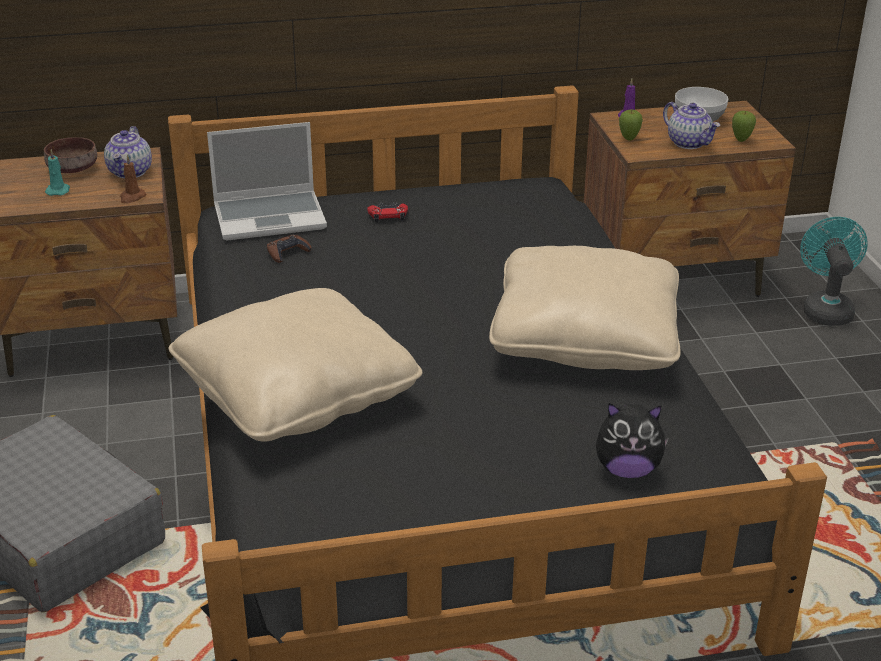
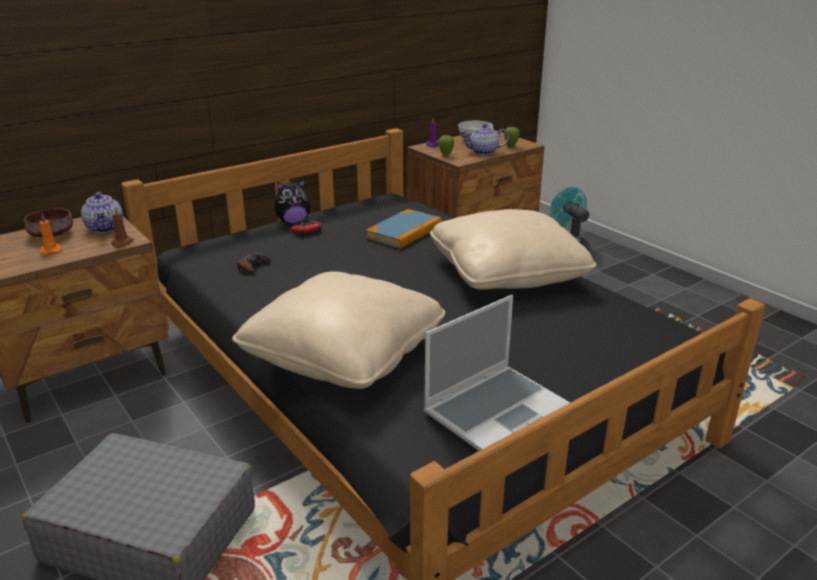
camera: 25 degrees left, 5 degrees down
(58, 190) = (51, 250): turquoise candle -> orange candle
(271, 216) = (220, 247): laptop -> laptop (496, 410)
(508, 244) = (404, 232): none -> book
(627, 470) = (614, 342): plush toy -> plush toy (293, 222)
(689, 143) = (483, 152): teapot -> teapot turned 150 degrees clockwise

